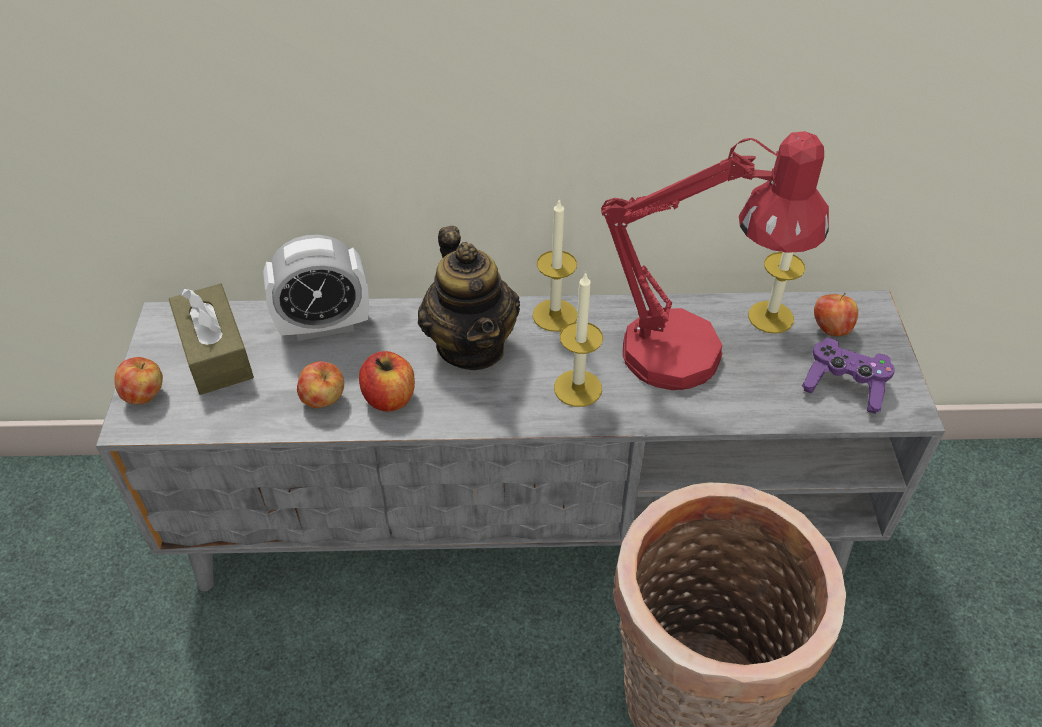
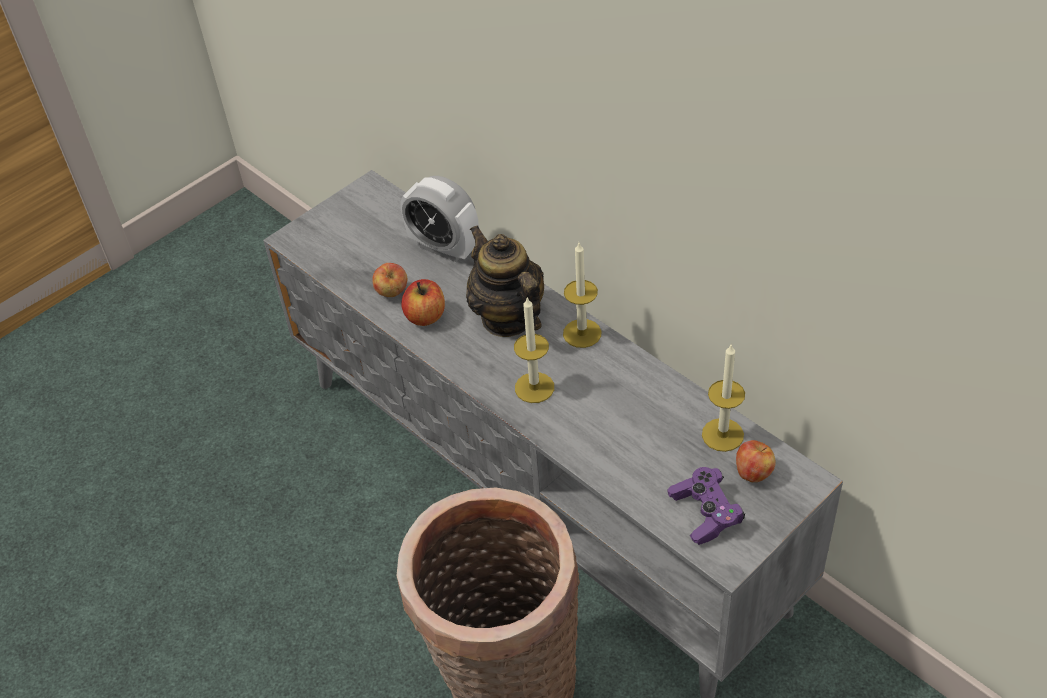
camera: 50 degrees right, 0 degrees up
(145, 395) = (312, 227): apple -> none
(215, 353) = (371, 226): brown tissue box -> none
(471, 346) = (508, 317): teapot -> teapot turned 120 degrees clockwise
(693, 357) = (631, 421): red table lamp -> none

